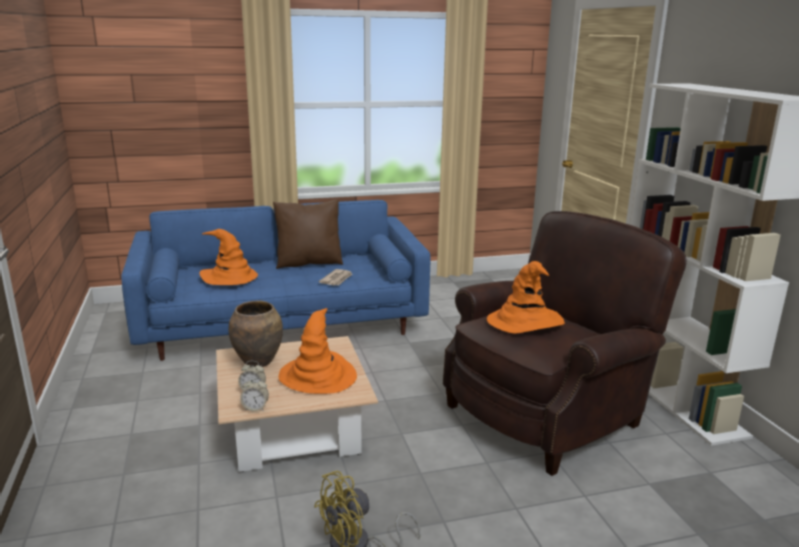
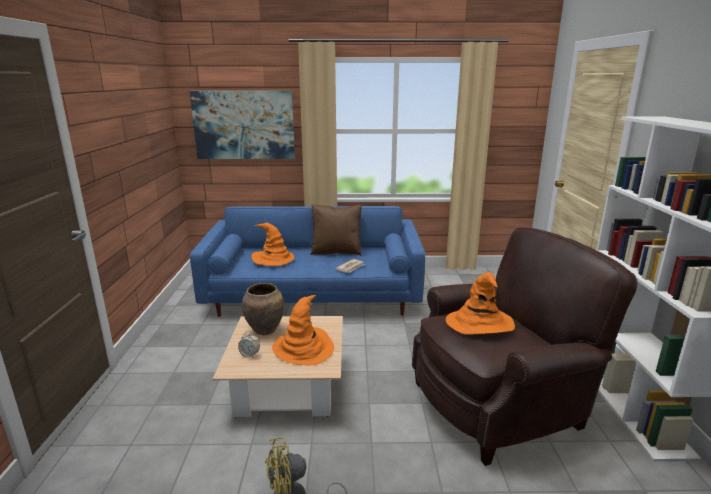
camera: 15 degrees right, 0 degrees up
(165, 99) = (244, 125): none -> picture
(255, 408) = (244, 370): alarm clock -> none

